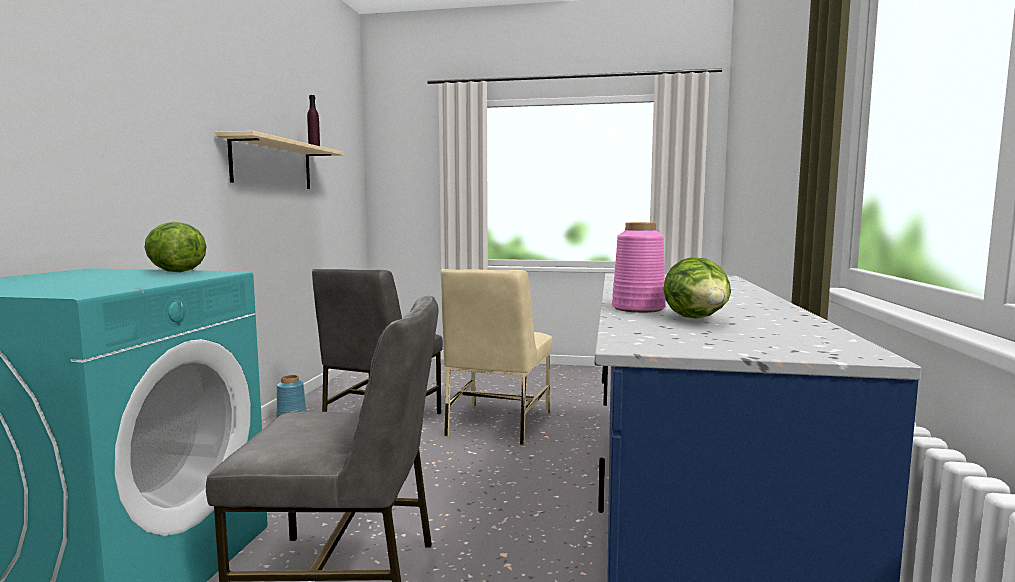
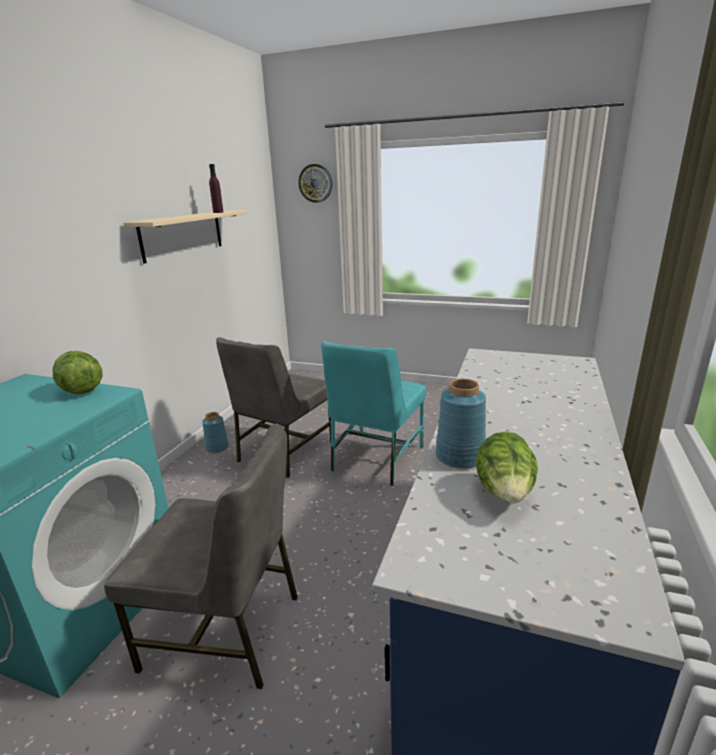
camera: 10 degrees right, 15 degrees up
(413, 141) = (315, 183): none -> wall clock
(496, 424) = (375, 459): beige chair -> turquoise chair
(639, 309) = (460, 457): pink vase -> blue vase

